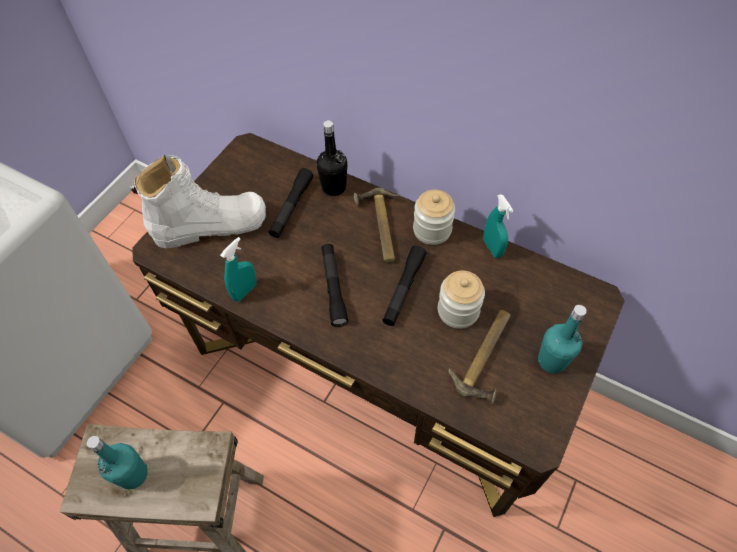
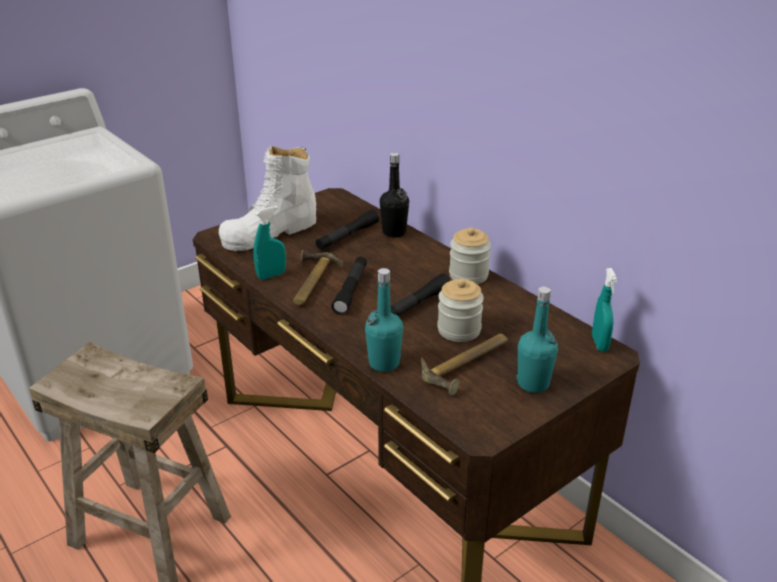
camera: 20 degrees right, 25 degrees down
(133, 474) = (103, 384): turquoise bottle -> turquoise bottle (384, 363)
(210, 225) = (270, 232): white boot -> white boot turned 135 degrees clockwise
(379, 228) = (418, 264): hammer -> hammer (309, 282)
(492, 248) = (521, 298): turquoise spray bottle -> turquoise spray bottle (599, 343)

